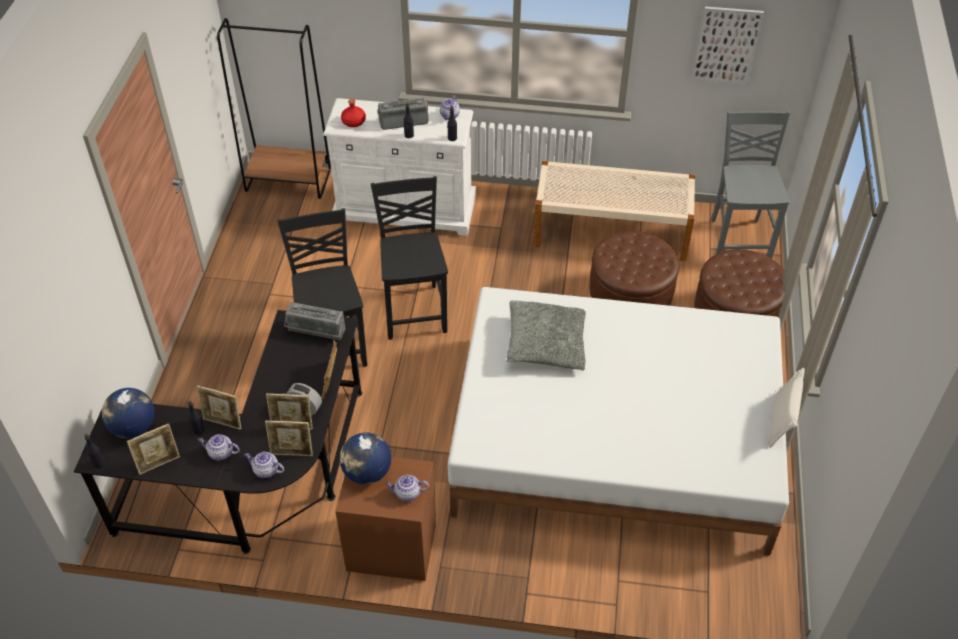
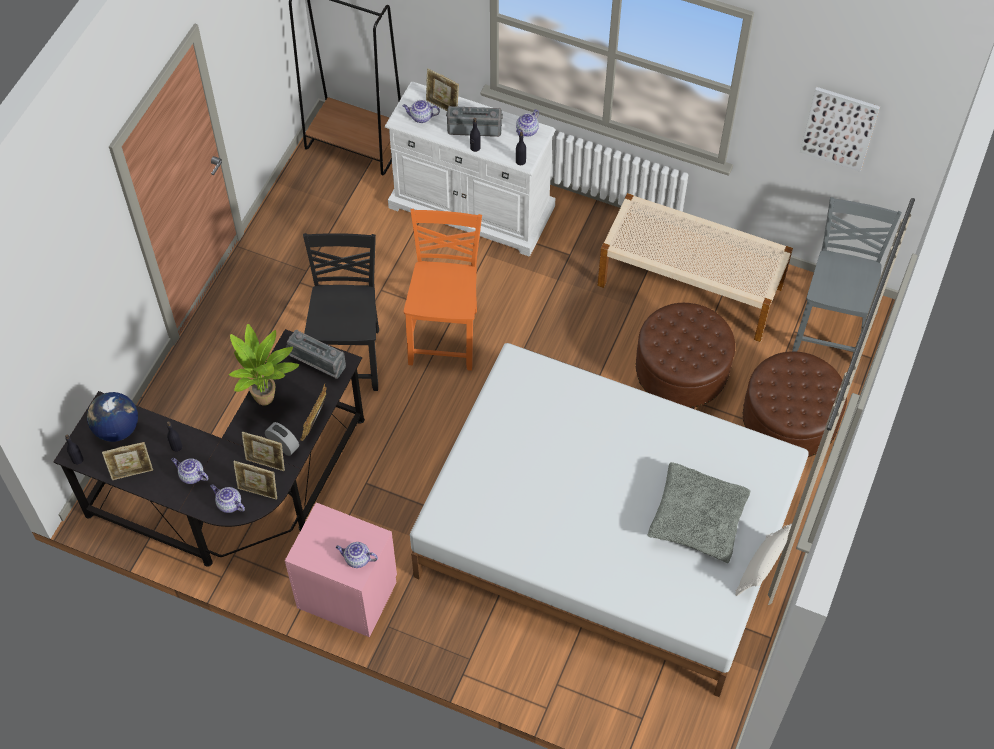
camera: 15 degrees right, 10 degrees up
(223, 422) = (202, 443): picture frame -> picture frame (442, 106)
(278, 370) = (268, 398): none -> potted plant
(353, 122) = (421, 117): red bottle -> teapot
(367, 473) = (325, 528): globe -> none
(392, 546) = (347, 593): brown nightstand -> pink nightstand
(415, 310) = (446, 336): black chair -> orange chair
(546, 344) = (550, 425): grey pillow -> grey pillow (698, 519)

